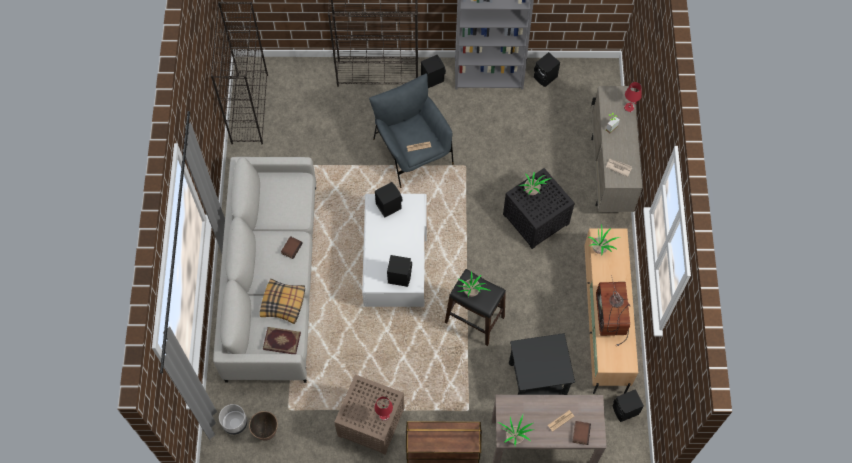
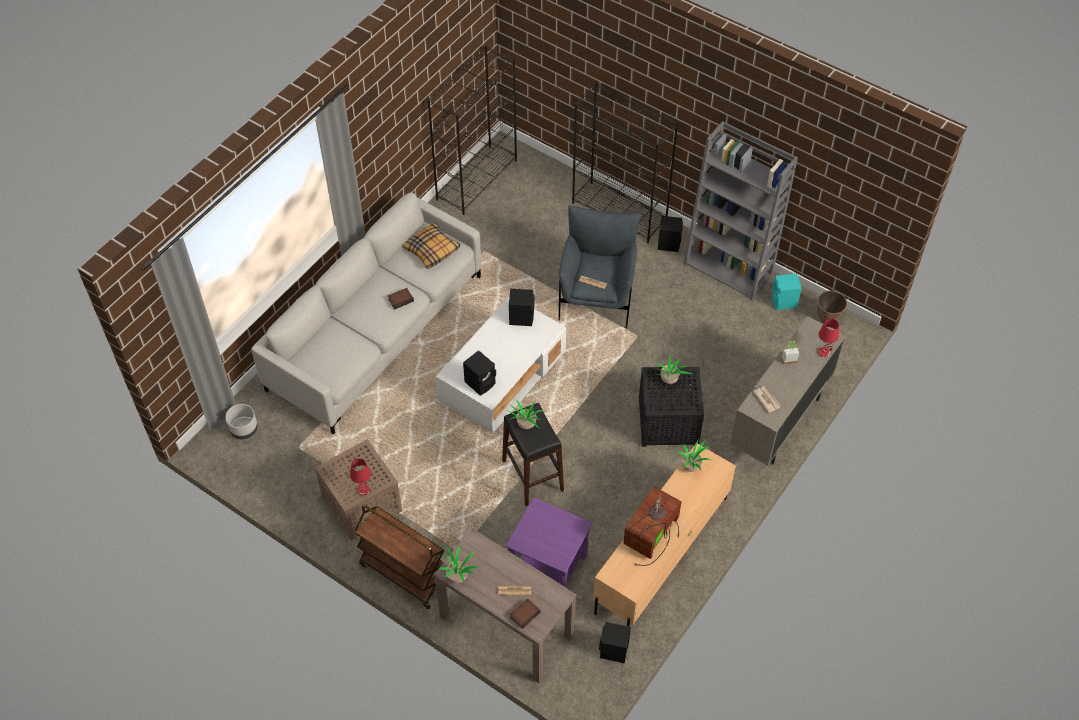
camera: 35 degrees right, 10 degrees down
(266, 432) = (264, 454): planter -> planter (827, 318)
(282, 340) = (327, 370): book -> none
(283, 303) = (355, 341): pillow -> pillow (432, 250)
(537, 380) = (548, 567): black side table -> purple side table
(545, 77) = (784, 302): black speaker -> turquoise speaker

